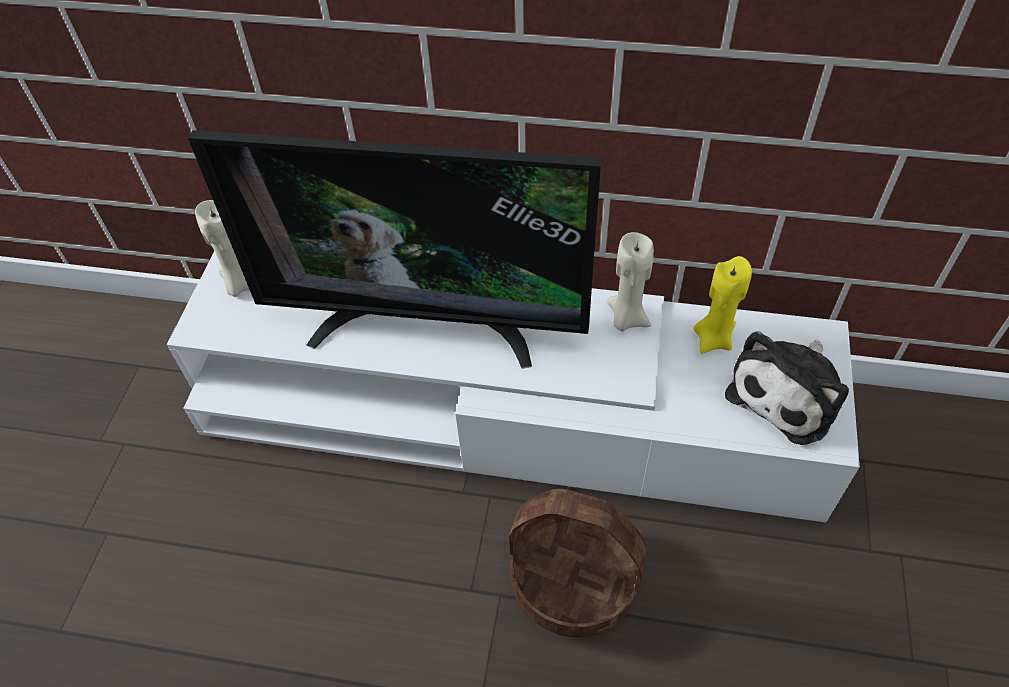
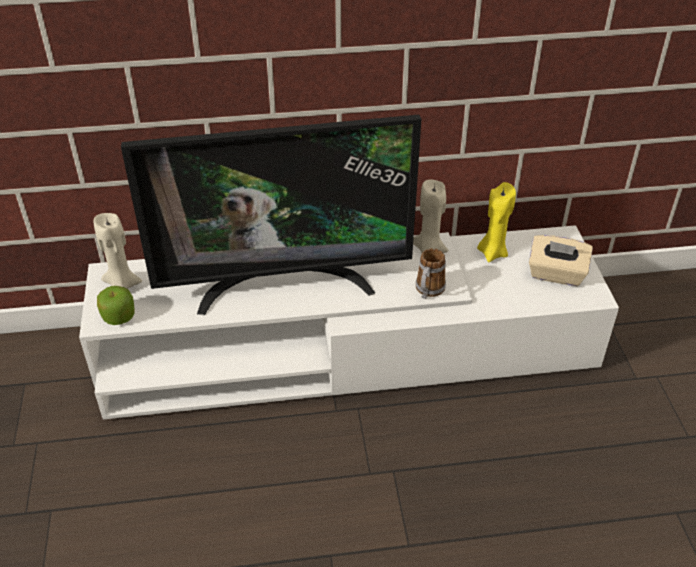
camera: 20 degrees left, 10 degrees down
(219, 326) = (119, 316): none -> apple
(575, 580) = (443, 447): basket -> none
(601, 380) = (428, 291): none -> mug
(788, 393) = (556, 274): plush toy -> beige tissue box

